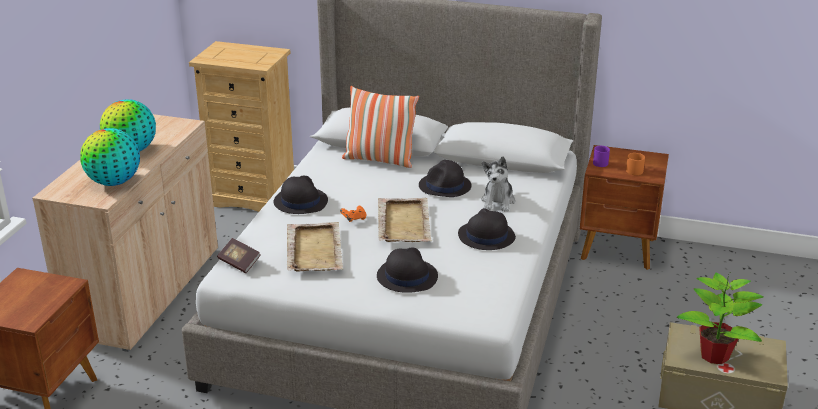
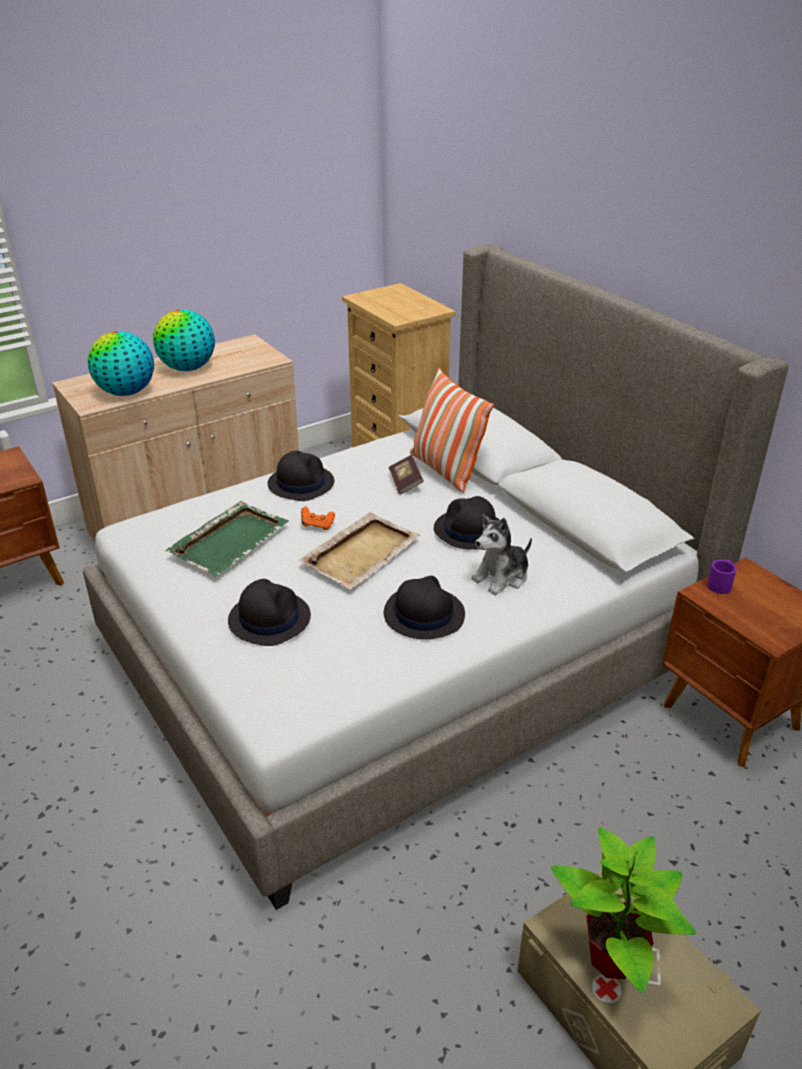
camera: 40 degrees right, 5 degrees up
(239, 263) = (153, 522): book -> book (405, 482)
(314, 249) = (230, 540): beige tray -> green tray
(633, 169) = (756, 616): orange mug -> none

